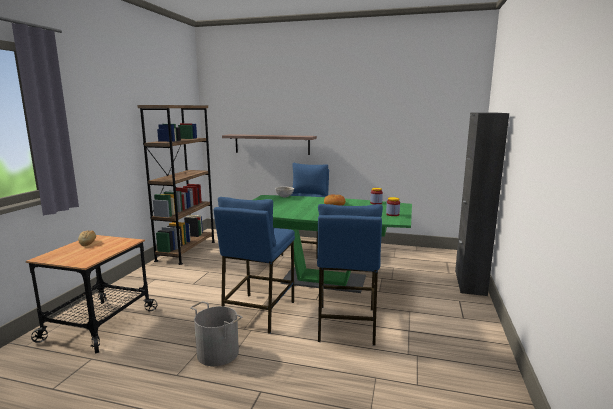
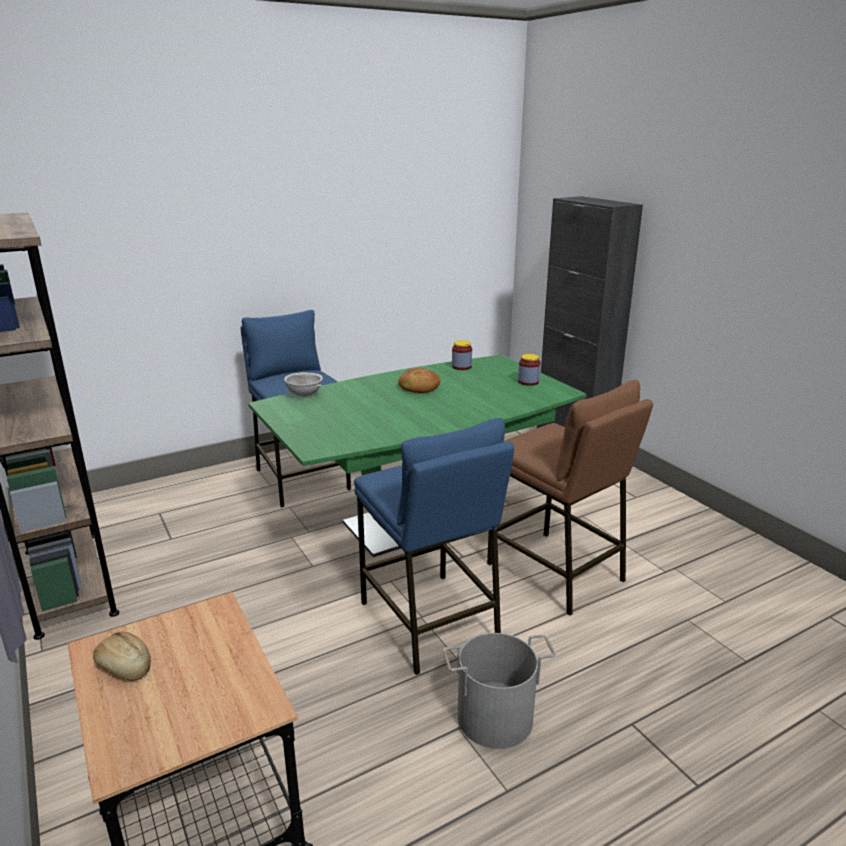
camera: 45 degrees left, 10 degrees up
(271, 144) = (161, 283): shelf -> none
(346, 324) = (555, 572): blue stool -> brown stool

